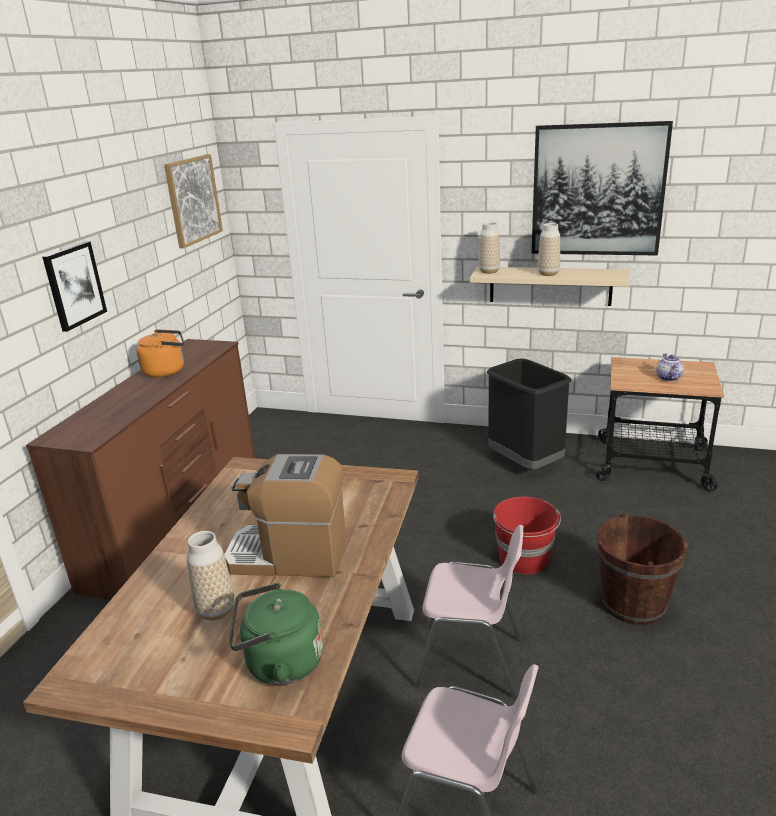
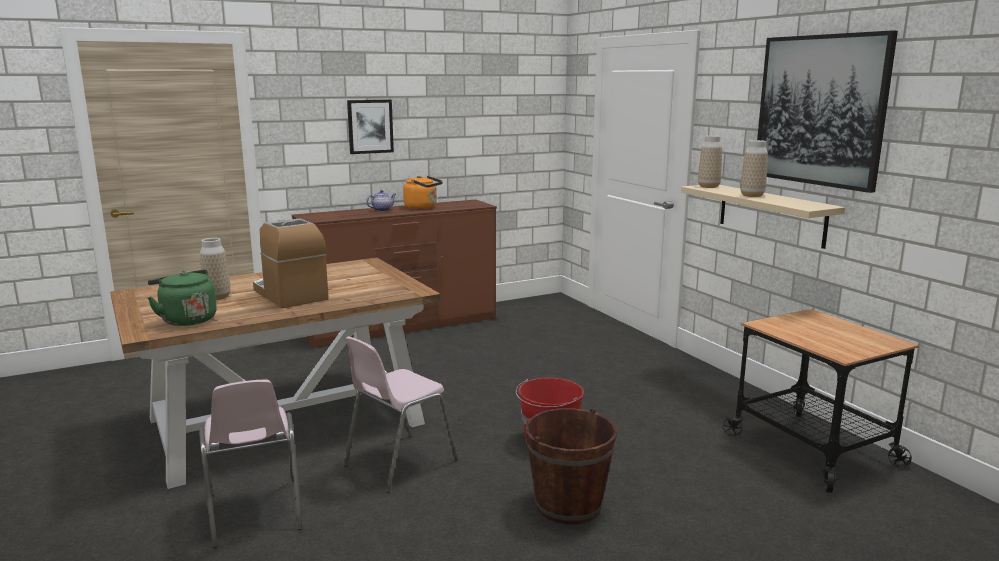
camera: 45 degrees right, 10 degrees down
(193, 200) = (519, 94): picture -> none
(471, 662) = (398, 463): pink chair -> pink chair turned 75 degrees clockwise
(525, 463) = (685, 396): black trash can -> none
(668, 377) = (823, 335): teapot -> teapot (382, 210)

